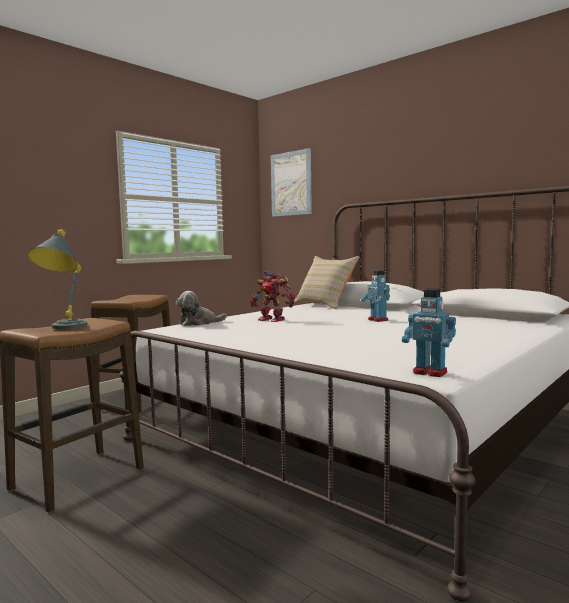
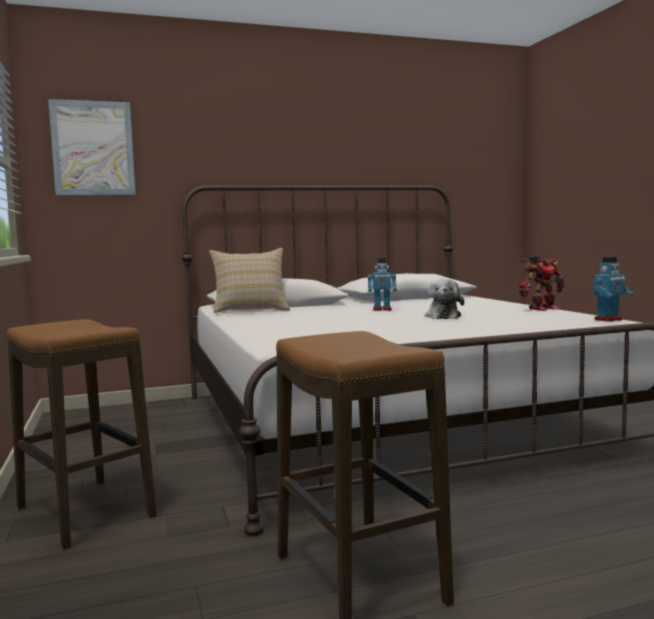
camera: 60 degrees left, 0 degrees up
(62, 328) = (372, 345): grey table lamp -> none
(198, 323) = (275, 338): plush toy -> plush toy (443, 316)
(272, 319) = (311, 323): toy robot -> toy robot (541, 308)

